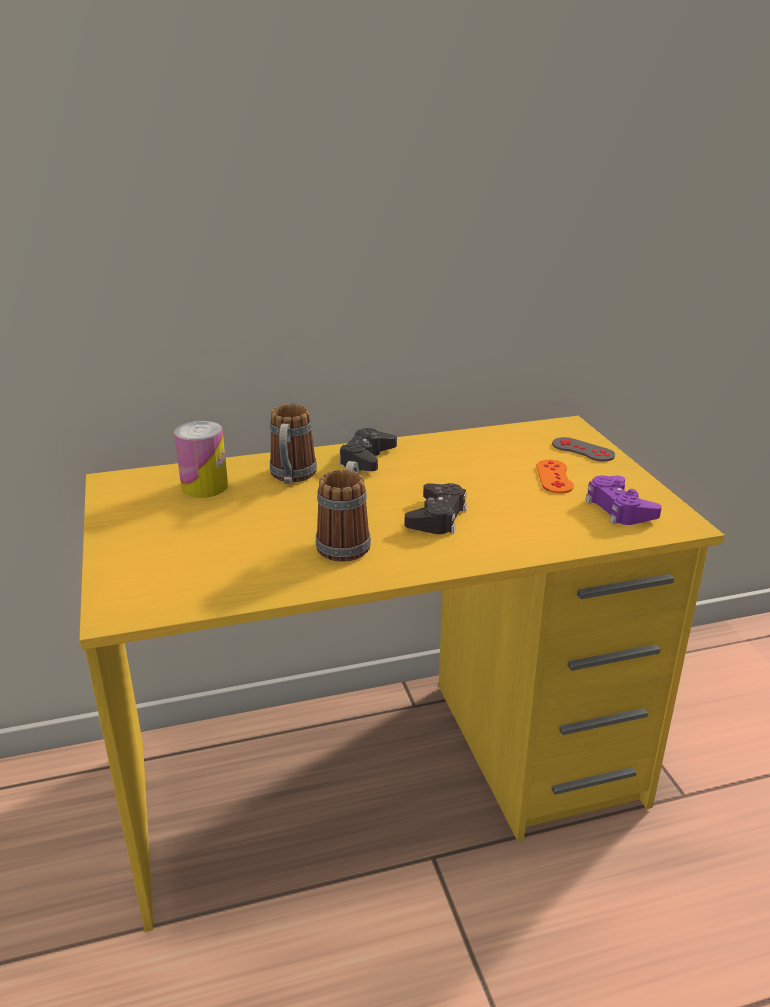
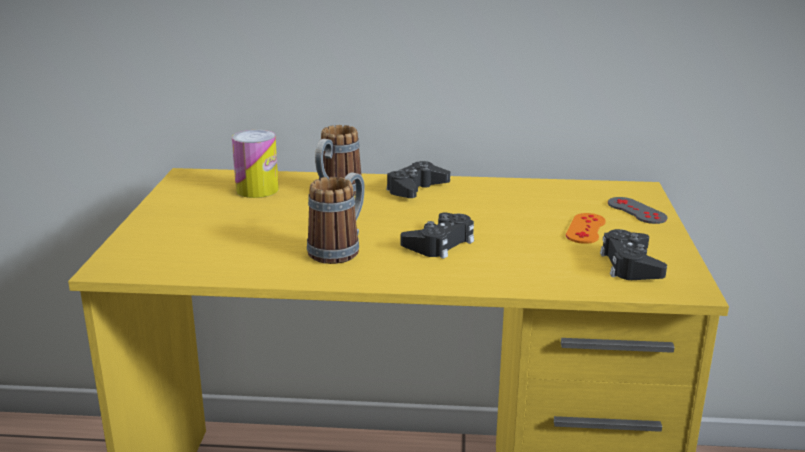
camera: 20 degrees right, 5 degrees down
(619, 508) = (630, 265): purple game controller -> black game controller

